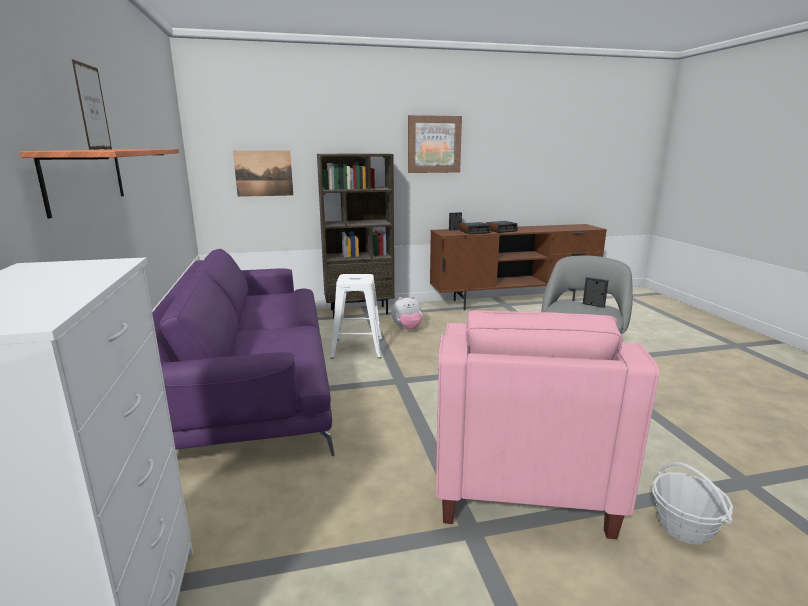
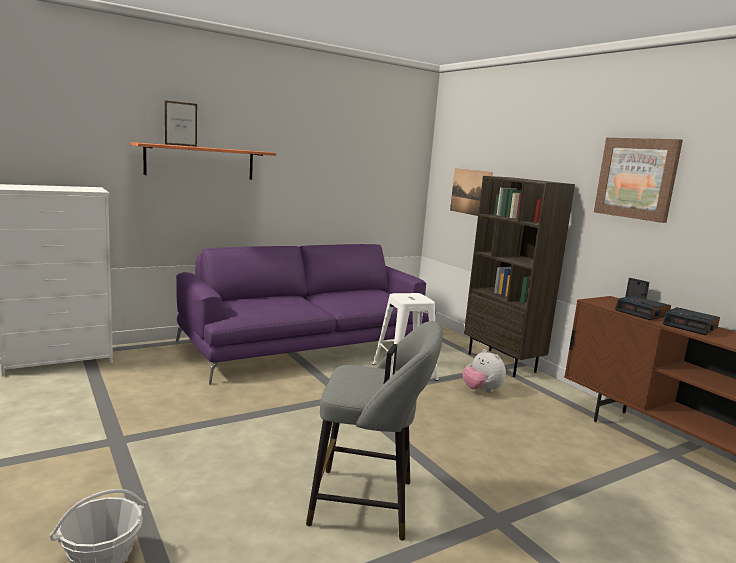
camera: 70 degrees right, 5 degrees down
(518, 471) = (196, 461): pink armchair -> none

